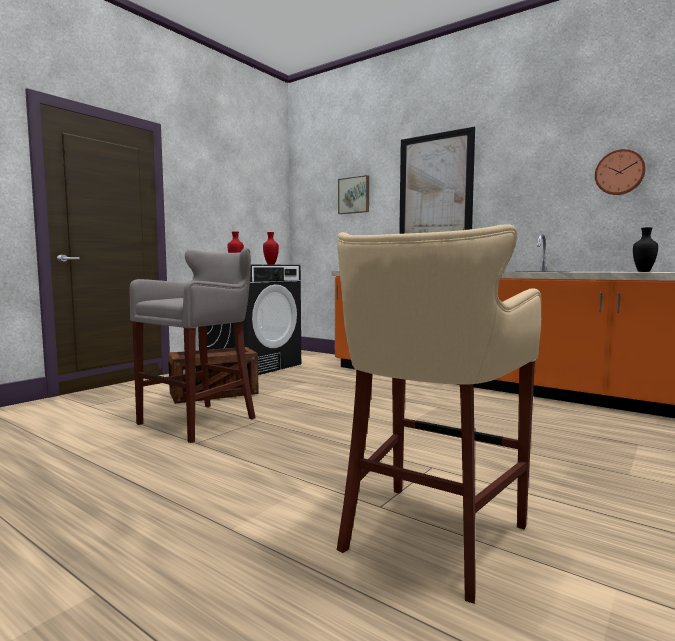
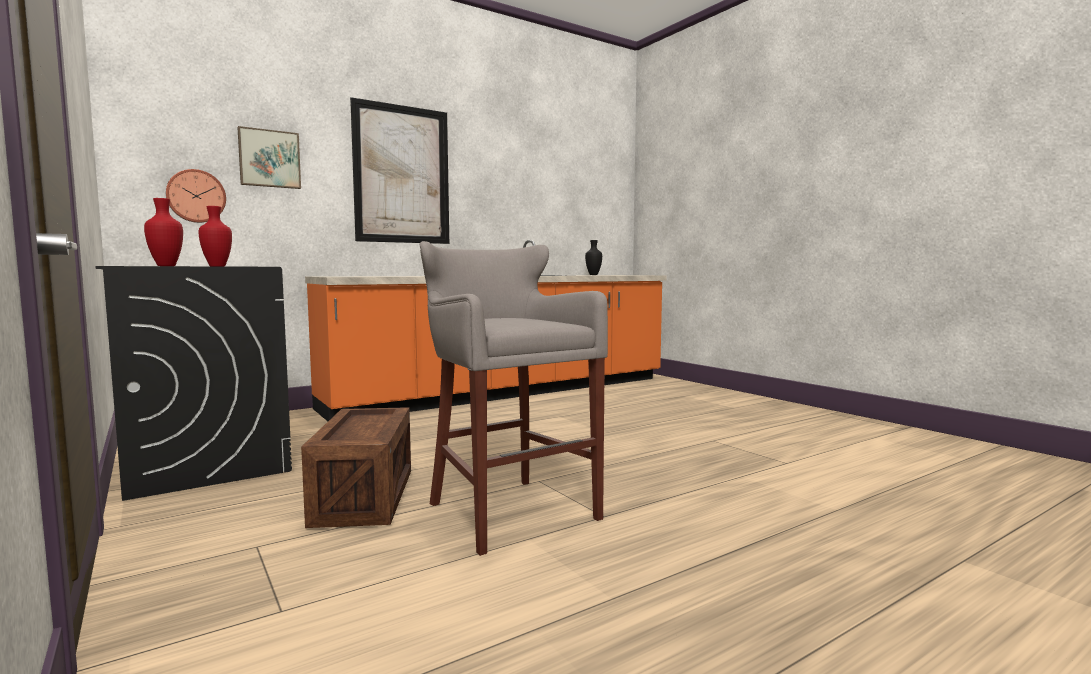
camera: 70 degrees left, 0 degrees up
(429, 538) = (833, 458): beige stool -> none
(619, 172) = (564, 192): wall clock -> wall clock (196, 196)

